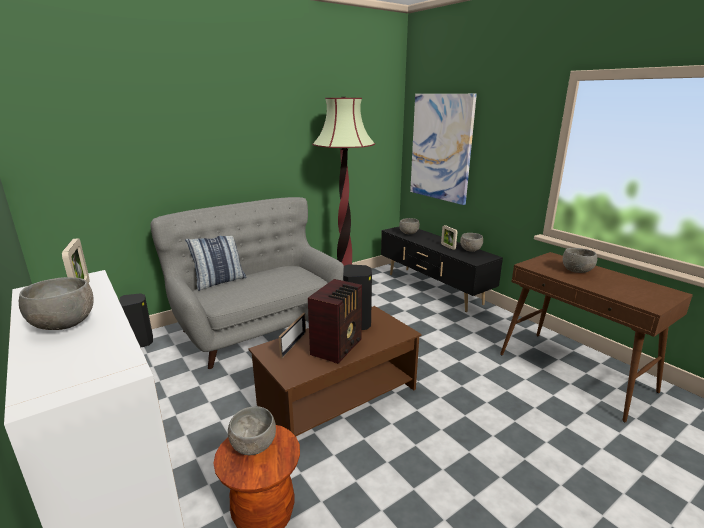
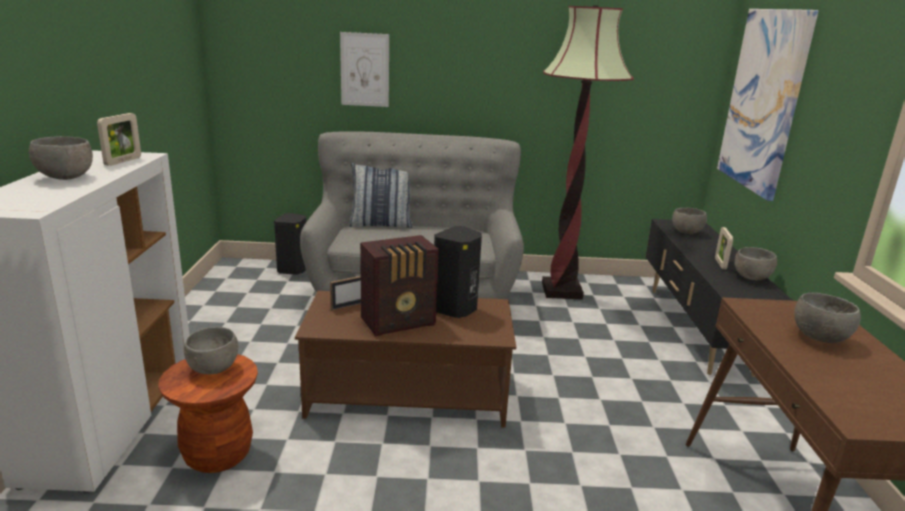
camera: 35 degrees right, 0 degrees up
(172, 160) = (365, 70): none -> picture

